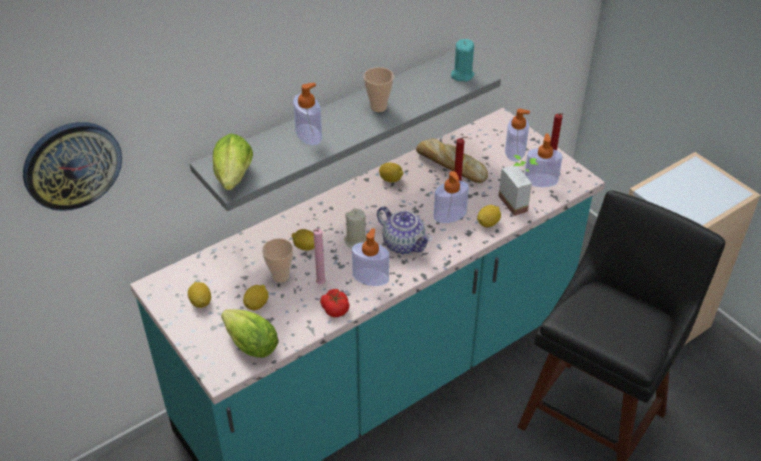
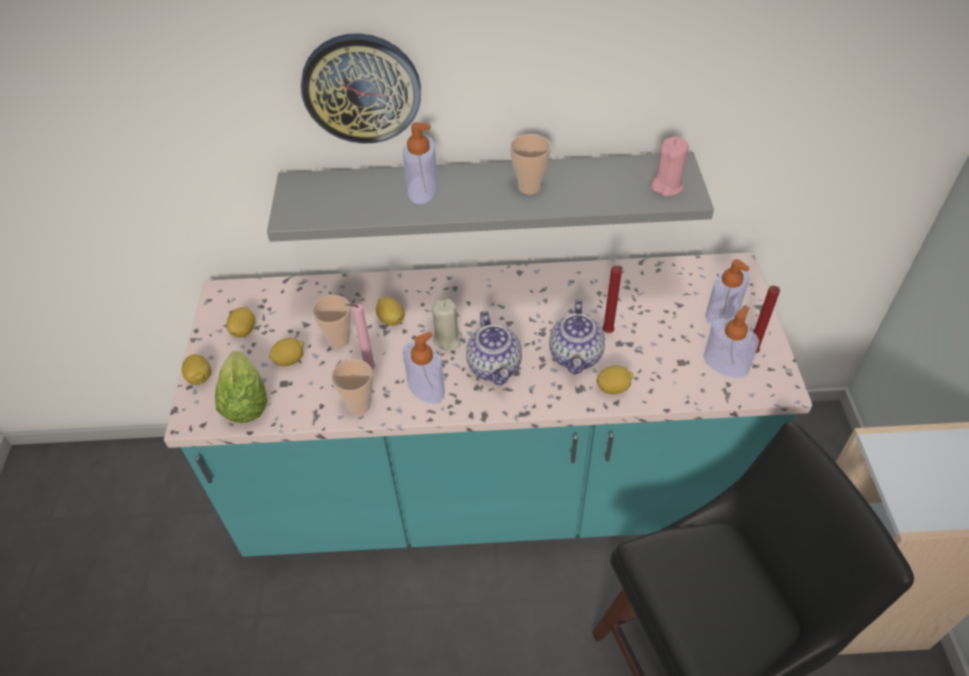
camera: 35 degrees right, 5 degrees up
(72, 165) = (120, 124): wall clock -> wall clock (361, 88)
(233, 180) = (299, 208): lettuce -> none
(335, 308) = (359, 405): tomato -> cup
(391, 179) = (545, 284): lemon -> lemon (200, 378)
(449, 165) = (626, 296): bread -> none
(450, 215) = (576, 356): soap dispenser -> teapot
(462, 75) = (666, 186): turquoise candle -> pink candle
(518, 202) = (674, 378): potted plant -> none

